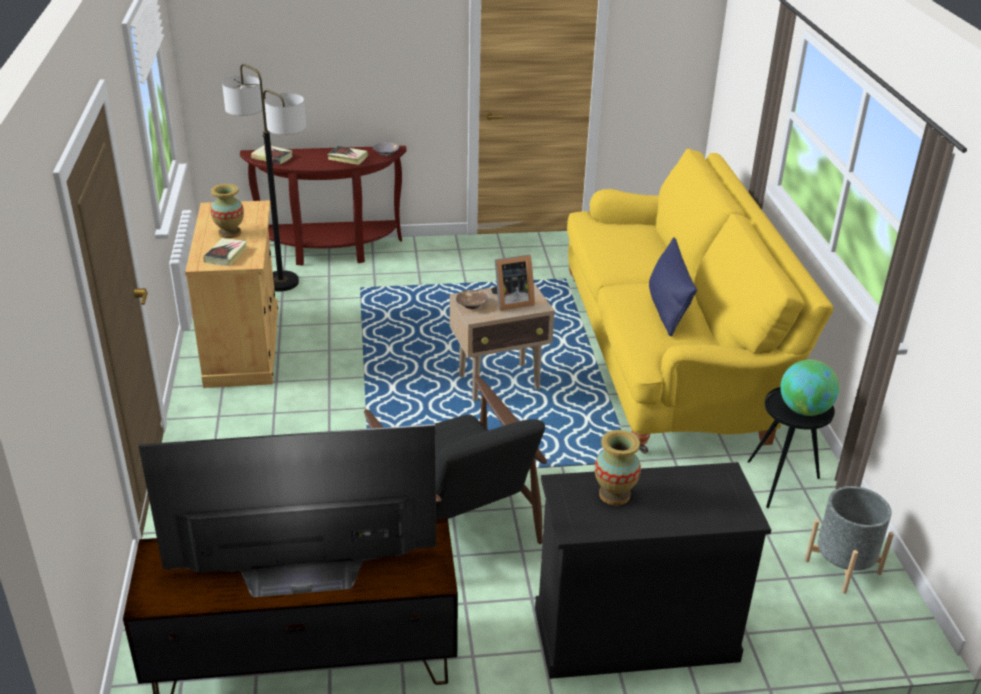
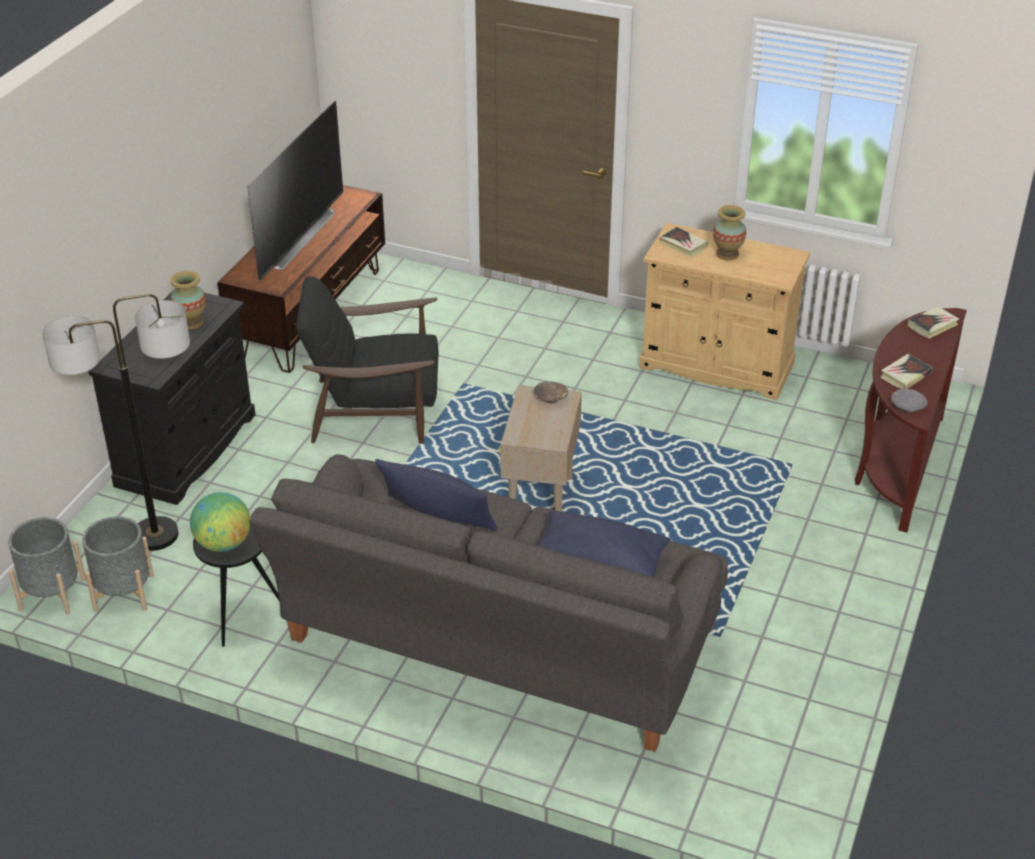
camera: 120 degrees right, 5 degrees up
(281, 282) = (835, 415): floor lamp -> floor lamp (155, 535)
(510, 301) = (537, 422): picture frame -> none
(633, 240) = (599, 561): none -> blue pillow
(669, 355) = (495, 646): yellow sofa -> grey sofa
(900, 616) = (52, 594): none -> grey planter

